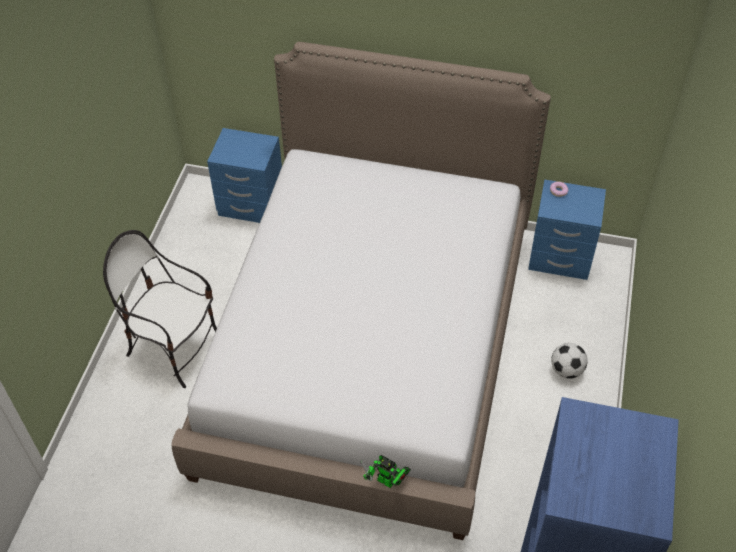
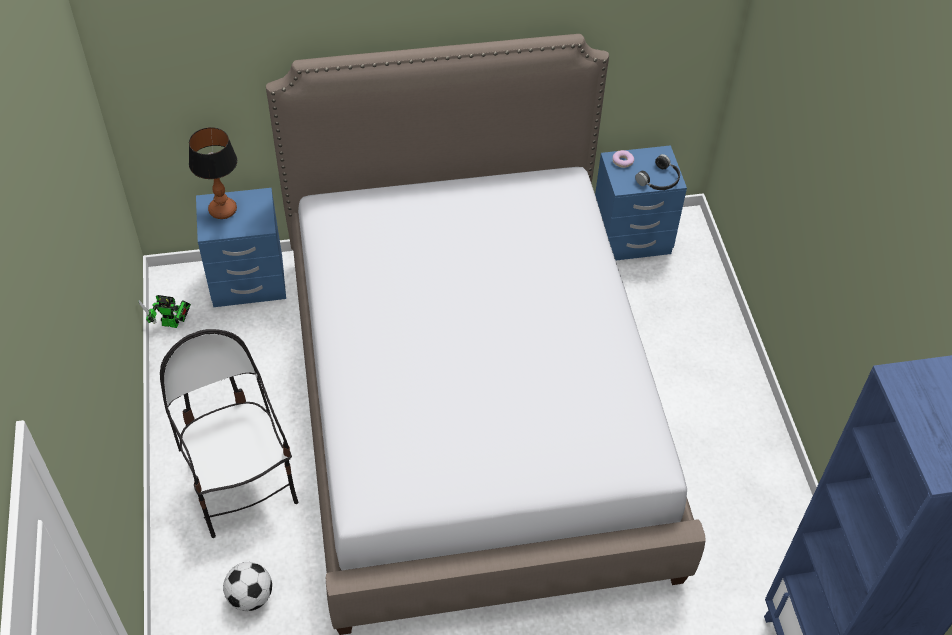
camera: 25 degrees left, 0 degrees up
(174, 348) = (240, 484): chair -> chair turned 60 degrees clockwise
(235, 143) = (222, 210): none -> table lamp
(388, 482) = (602, 545): toy robot -> toy robot (173, 324)
(566, 370) = (698, 359): football -> football (250, 596)
(581, 214) = (660, 180): none -> black headphones

